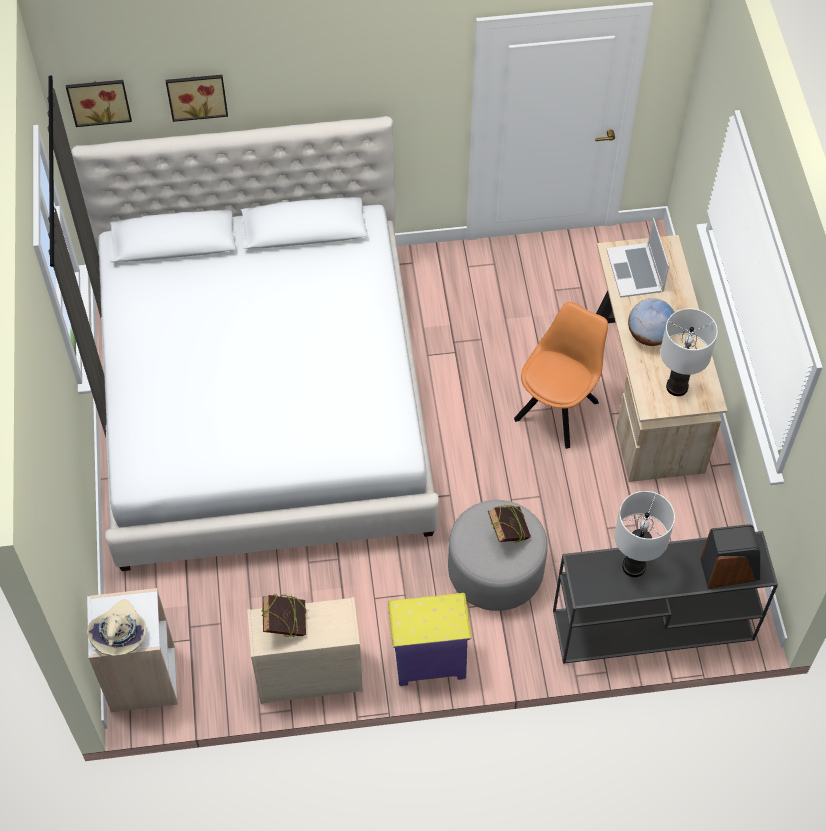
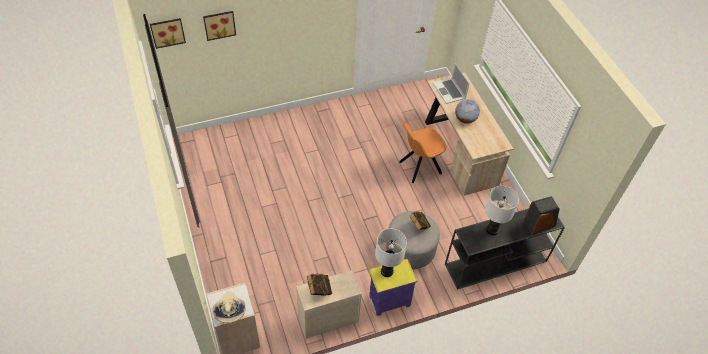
camera: 15 degrees left, 5 degrees down
(263, 400) = (270, 184): white bed -> none
(557, 410) = (419, 167): orange chair -> orange chair turned 135 degrees counterclockwise
(676, 387) = (486, 141): white table lamp -> white table lamp (386, 271)

